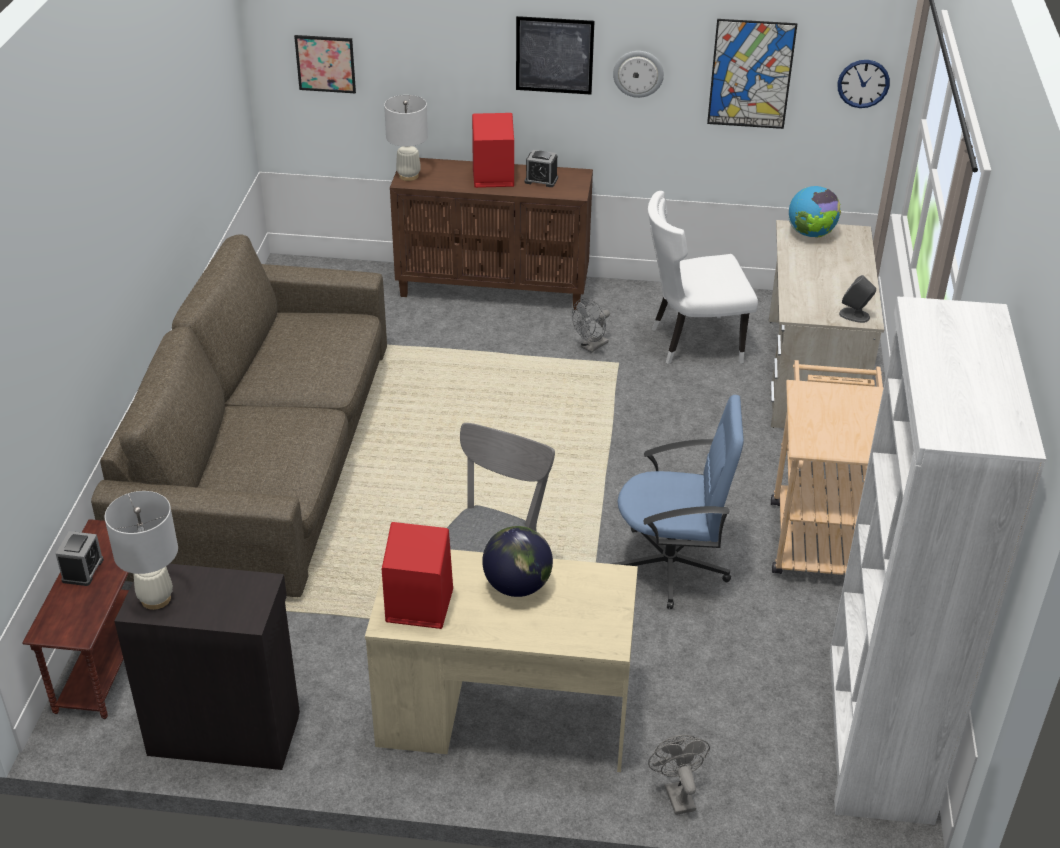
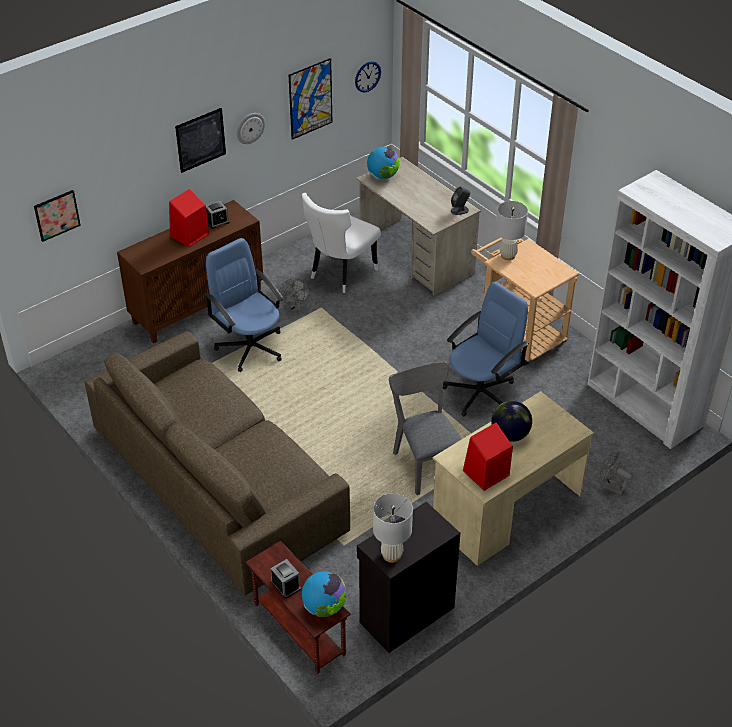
camera: 45 degrees left, 5 degrees up
(78, 621) = (324, 607): none -> globe
(408, 176) = (141, 261): white table lamp -> white table lamp (508, 255)
(486, 356) = (250, 347): none -> blue office chair

